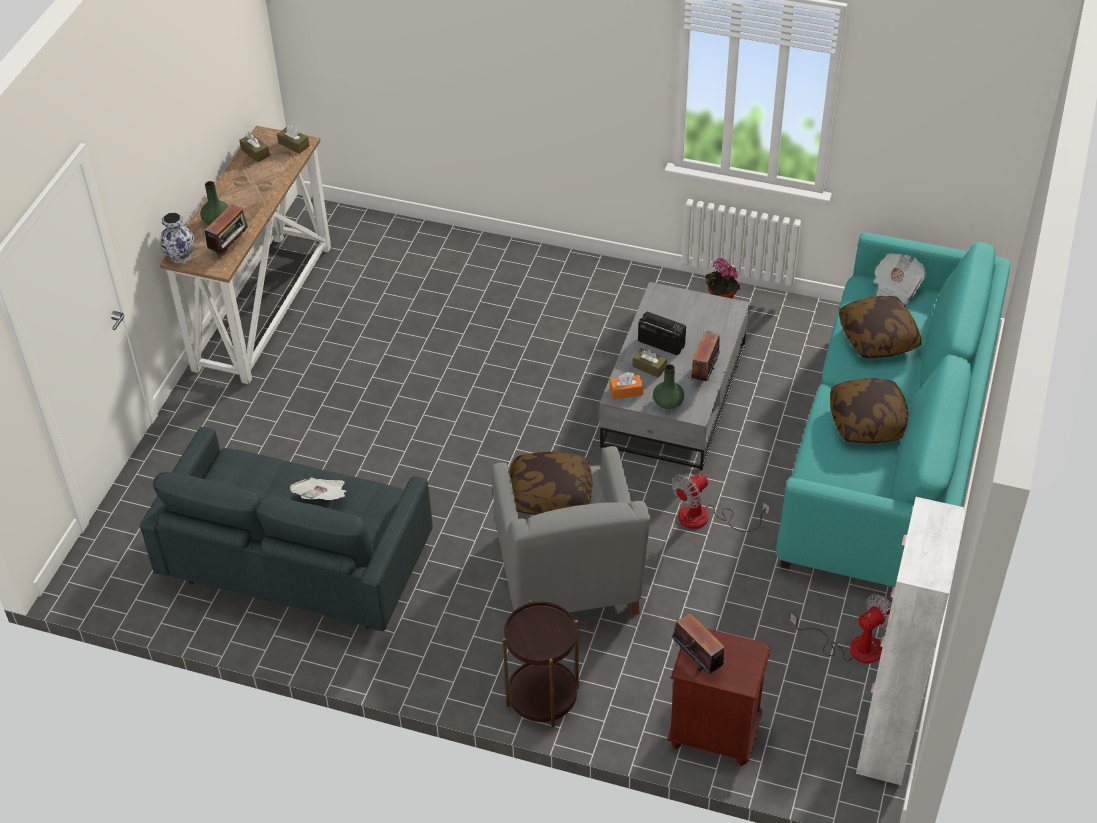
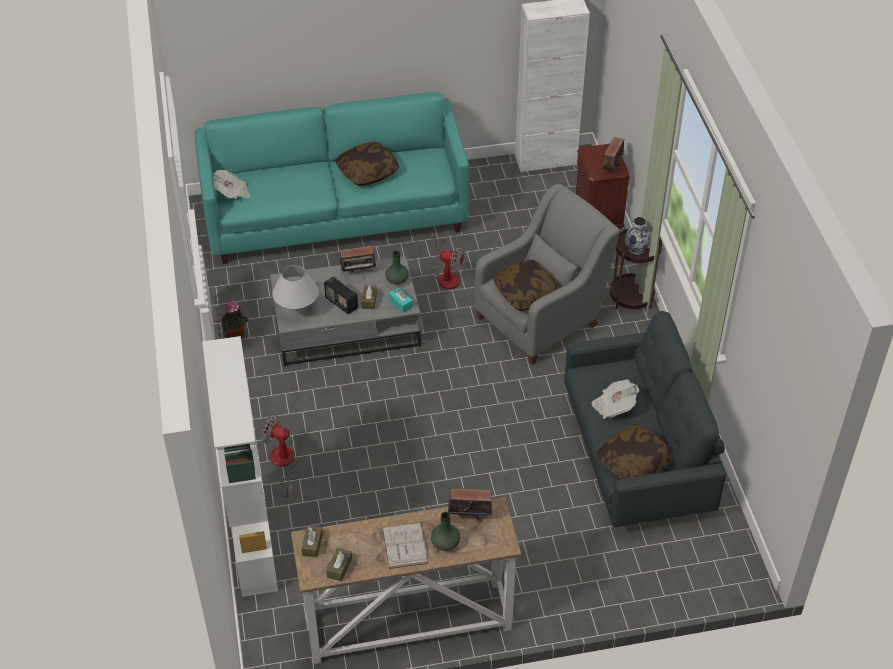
camera: 120 degrees left, 0 degrees up
(180, 256) = (502, 544): vase -> vase (636, 249)
(239, 197) = (405, 545): none -> white book
(437, 238) = (252, 541): none -> white bookcase
(626, 391) = (400, 303): orange tissue box -> turquoise tissue box
(661, 343) = (341, 303): radio -> radio turned 45 degrees counterclockwise
(675, 305) = (297, 310): none -> white table lamp
(853, 647) = (496, 188): fan -> fan (283, 464)
(878, 338) = (286, 188): pillow -> pillow (634, 462)

